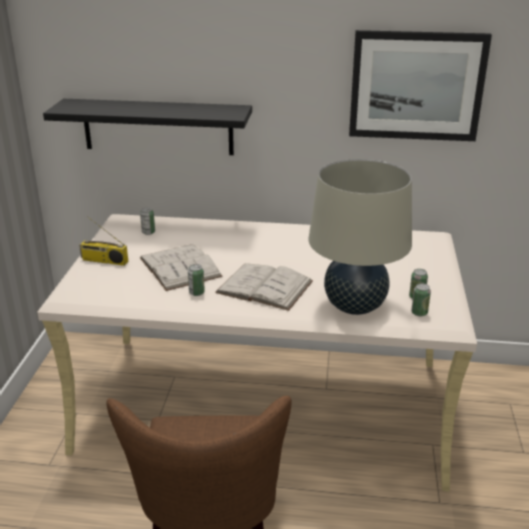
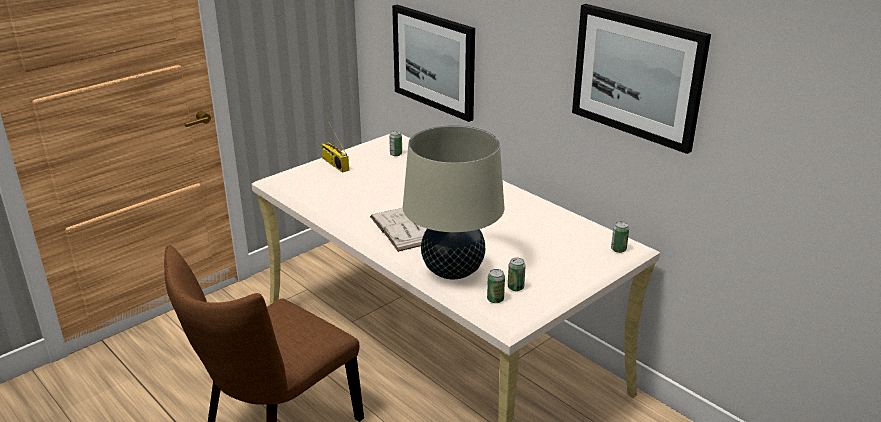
camera: 40 degrees right, 0 degrees up
(158, 127) = (434, 61): black shelf -> picture
(180, 267) = (376, 188): white book -> none
(196, 293) = (357, 211): can -> can (618, 249)

